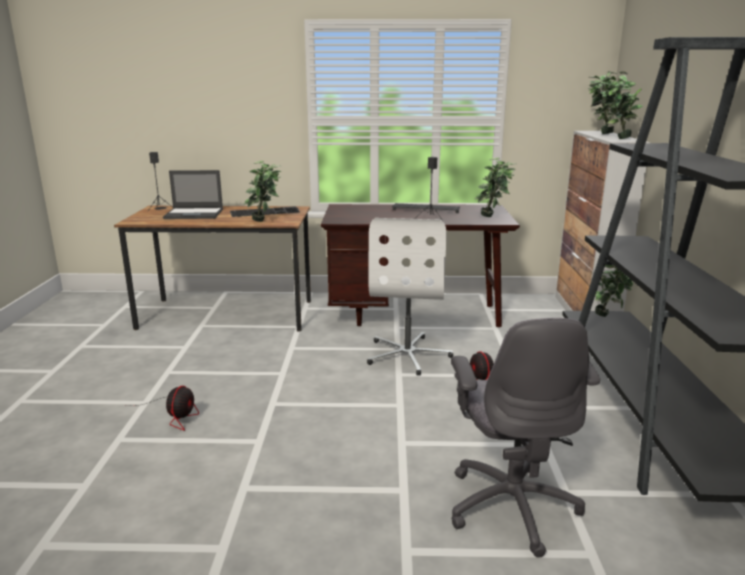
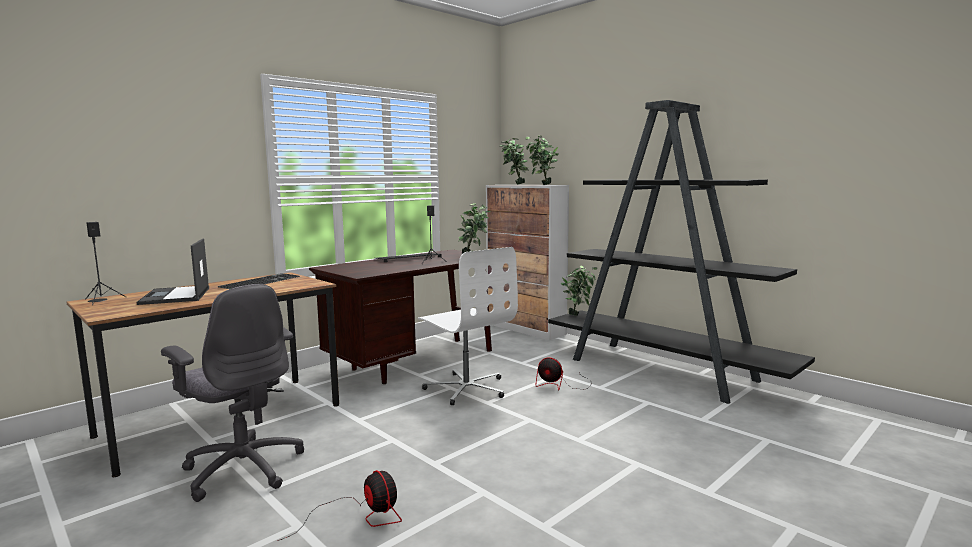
camera: 45 degrees left, 10 degrees down
(195, 214) = (176, 296): laptop -> laptop turned 120 degrees clockwise
(265, 221) = (289, 287): potted plant -> none
(512, 505) = (697, 438): grey office chair -> grey office chair (243, 468)

